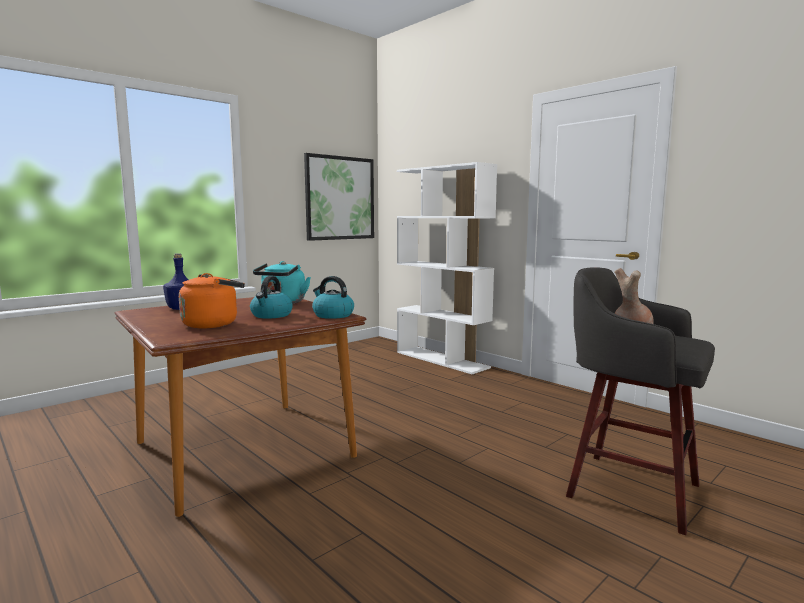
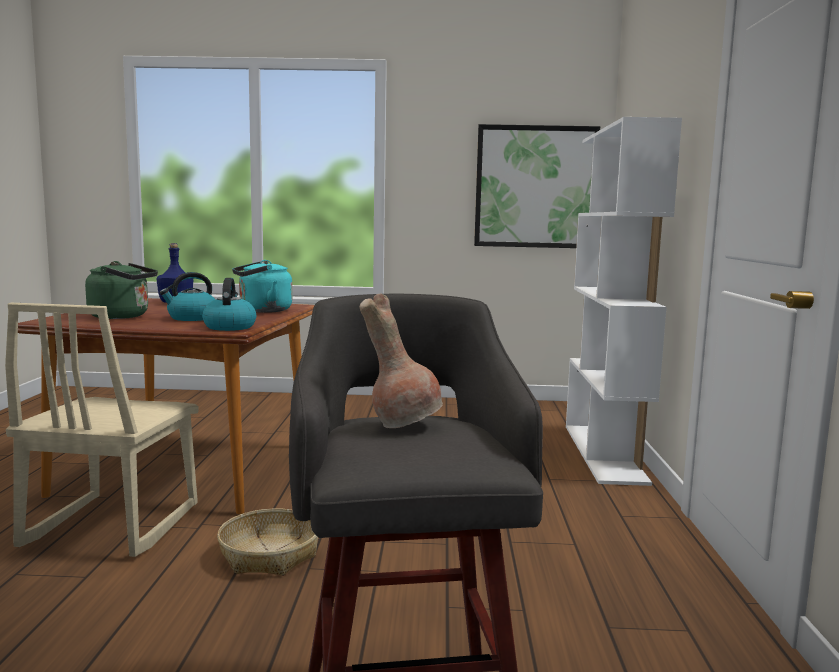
camera: 45 degrees right, 0 degrees up
(213, 324) = (123, 316): orange kettle -> green kettle
(291, 502) = (111, 525): none -> beige chair
(426, 466) = (269, 554): none -> basket

